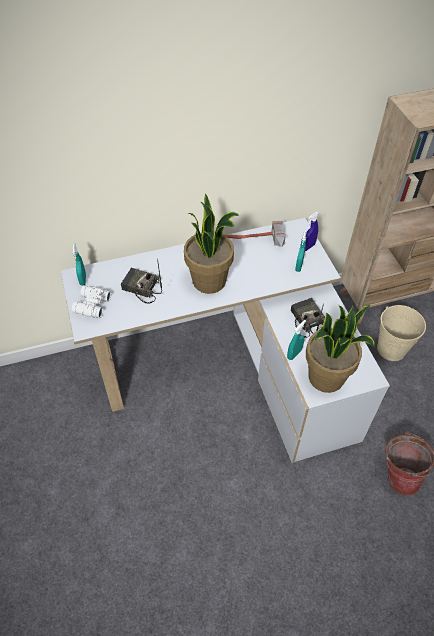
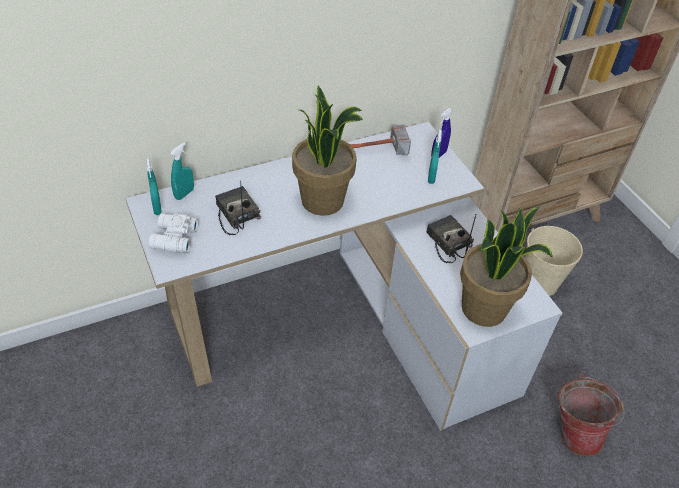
camera: 10 degrees left, 5 degrees down
(141, 288) = (235, 214): radio -> radio turned 45 degrees clockwise
(294, 354) = (440, 284): turquoise spray bottle -> turquoise spray bottle (184, 194)

